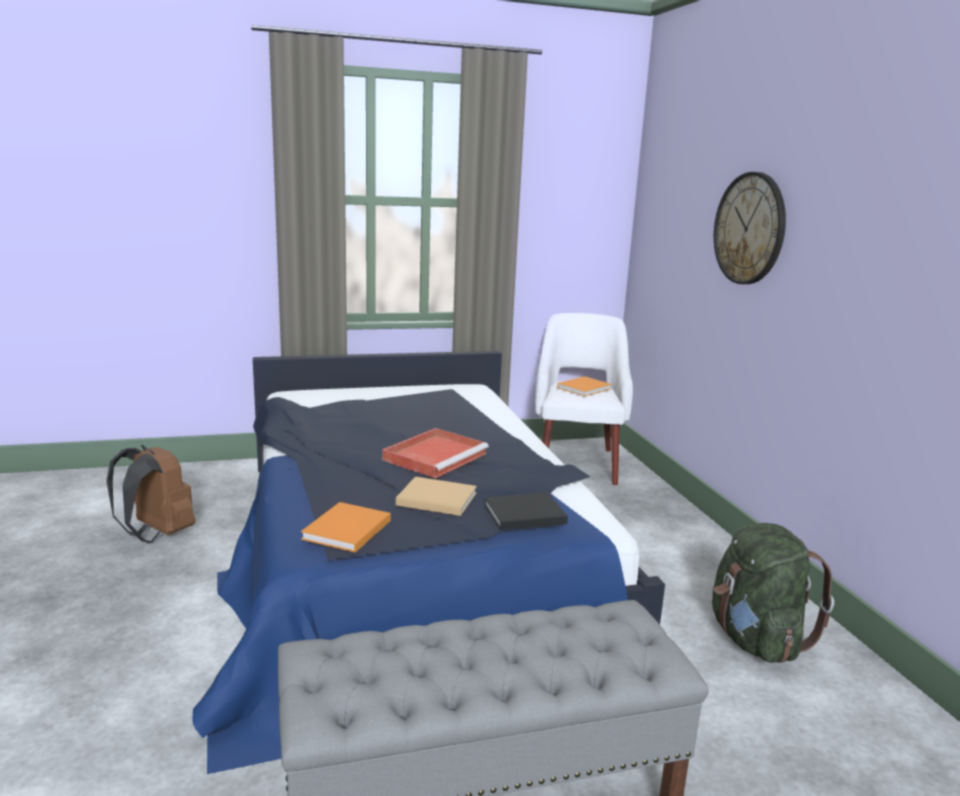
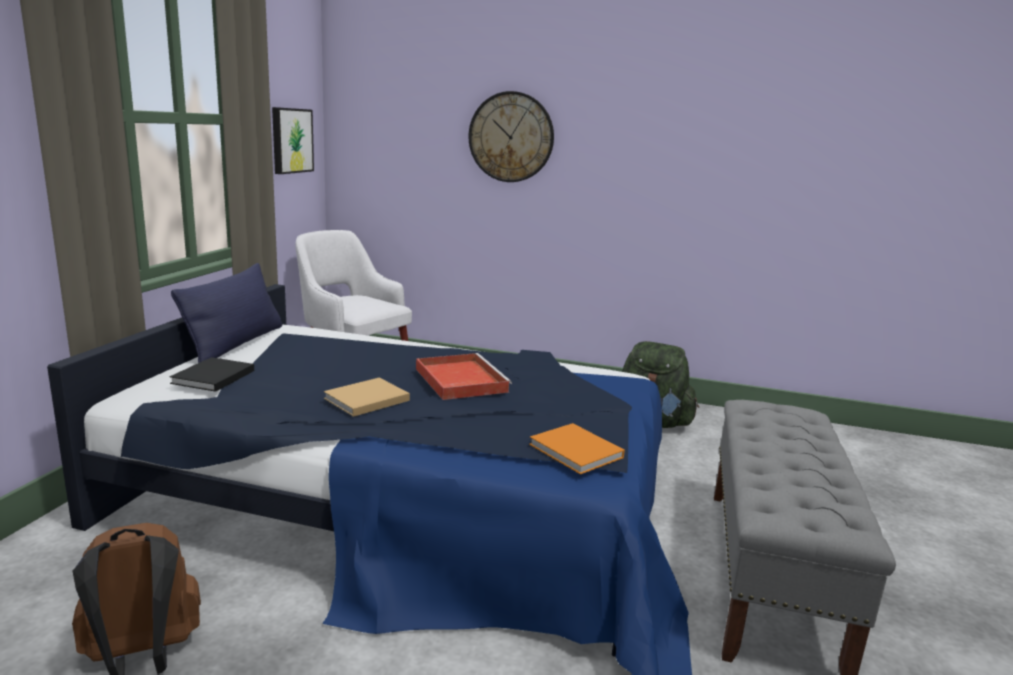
camera: 60 degrees left, 0 degrees up
(415, 387) = (236, 344): none -> blue pillow
(434, 498) = (548, 403): beige book -> beige book (364, 400)
(522, 514) = (601, 386): black book -> black book (212, 377)
(572, 224) = (291, 140): none -> picture
(585, 388) = (360, 301): orange book -> none

